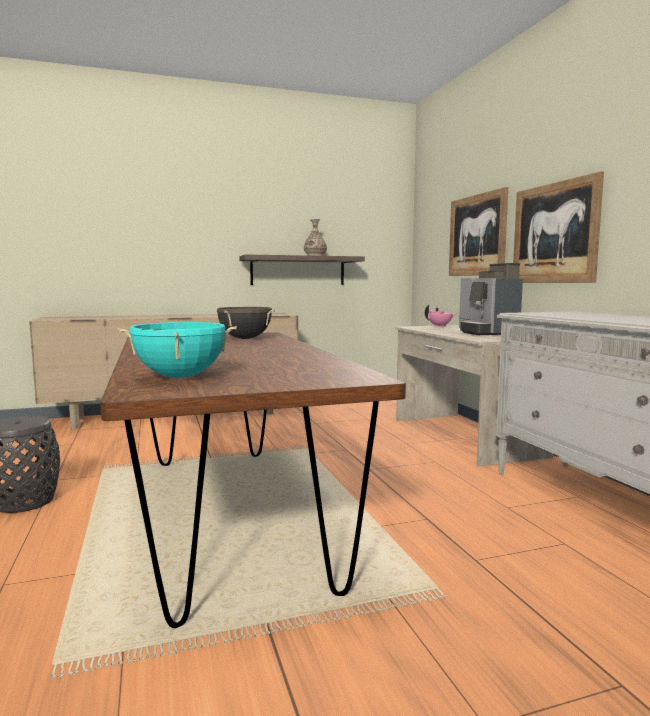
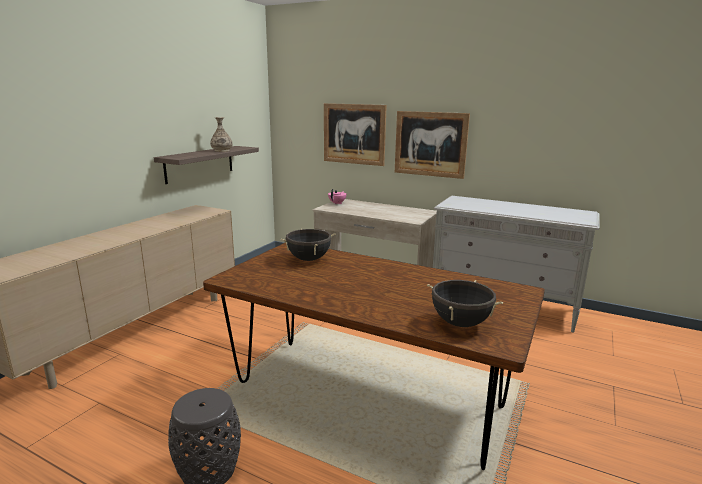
camera: 45 degrees left, 10 degrees up
(180, 377) = (460, 323): turquoise cooking pot -> black cooking pot
(486, 332) = (388, 209): coffee machine -> none

